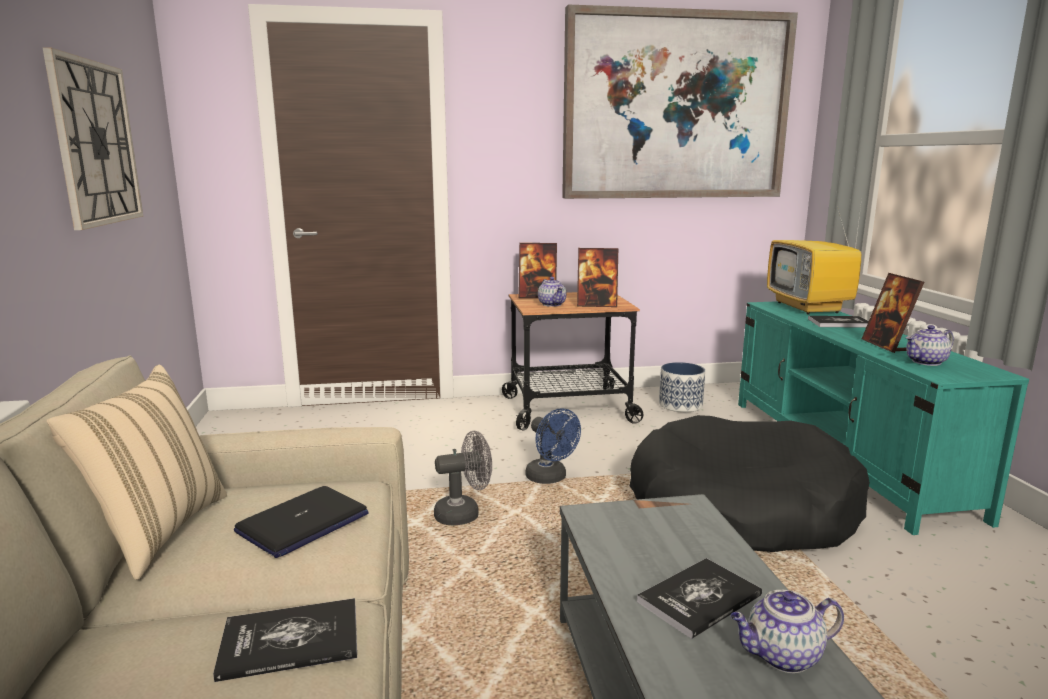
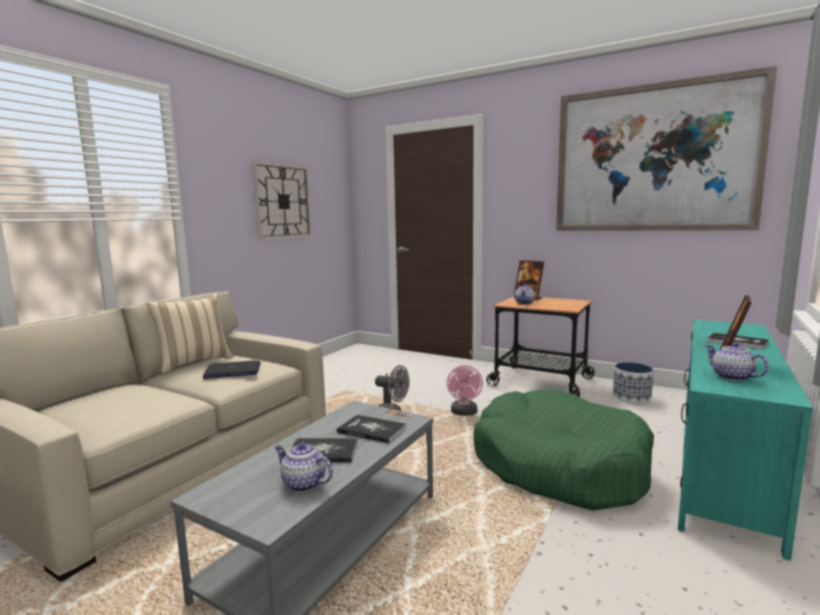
camera: 40 degrees right, 5 degrees down
(290, 641) = (156, 401): book -> book (371, 430)
(550, 478) = (464, 413): blue fan -> pink fan
(596, 305) = (553, 306): picture frame -> none
(740, 509) = (558, 465): black dog bed -> green dog bed
(810, 308) = (744, 329): television -> none
(926, 362) = (731, 377): teapot -> teapot turned 45 degrees clockwise

